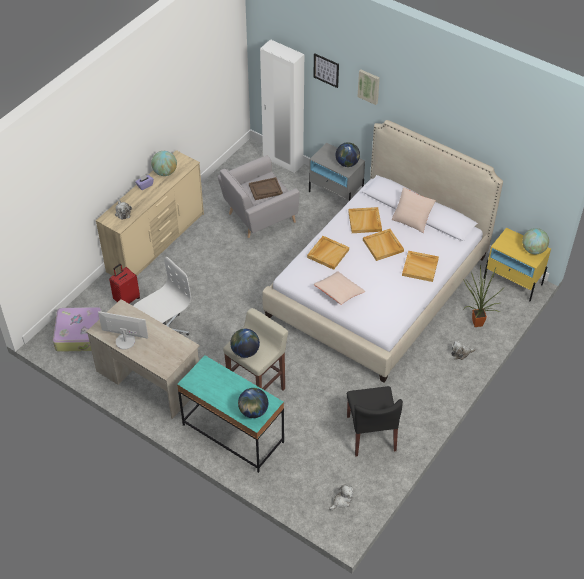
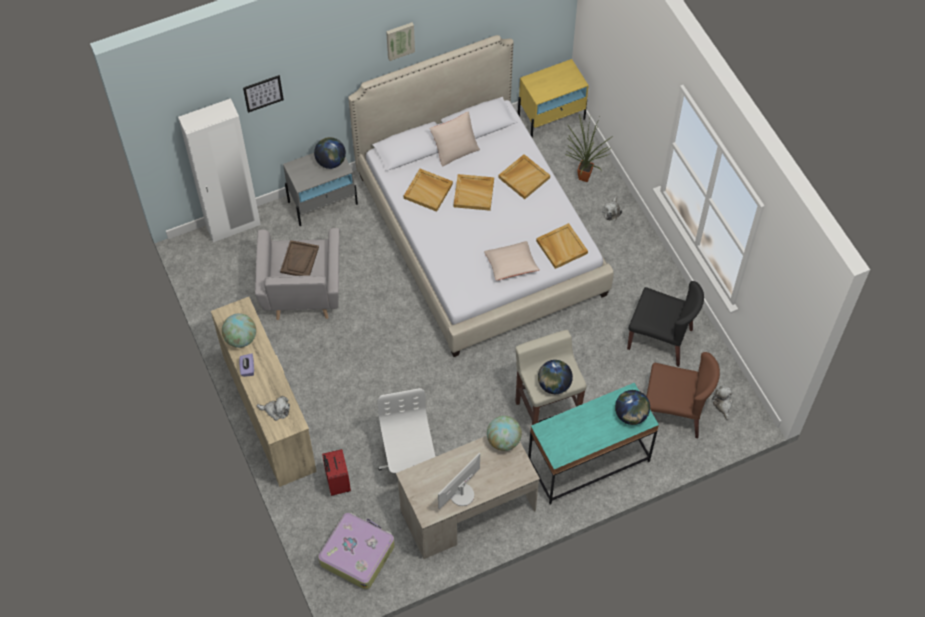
camera: 60 degrees left, 10 degrees up
(313, 470) = (674, 412): none -> brown chair
(328, 253) = (452, 247): beige tray -> beige tray (561, 247)
(369, 86) = (324, 68): picture -> picture (400, 40)
(533, 250) = (564, 73): globe -> globe (503, 440)

